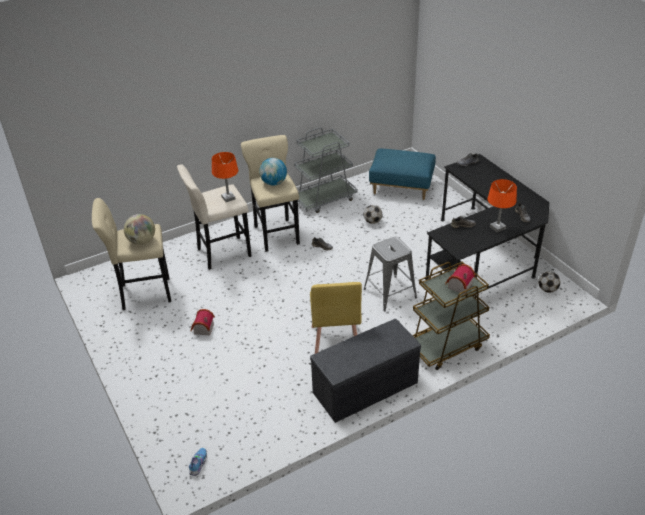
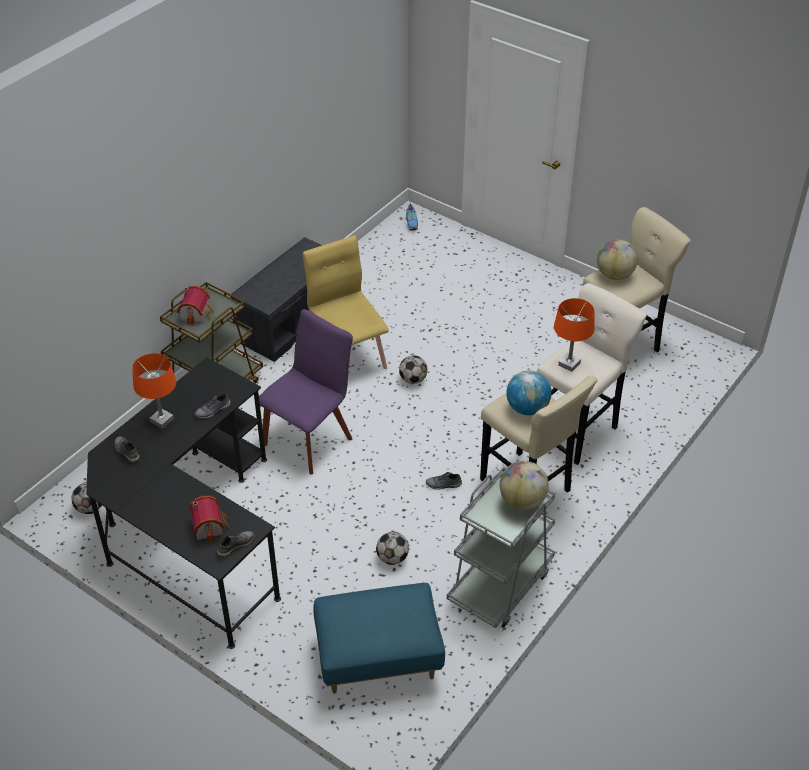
camera: 155 degrees right, 5 degrees up
(202, 329) = (511, 329): toy house -> toy house (210, 526)
(299, 312) = (413, 380): none -> football
(313, 145) = (522, 501): none -> globe
(390, 293) = (310, 438): grey stool -> purple chair

